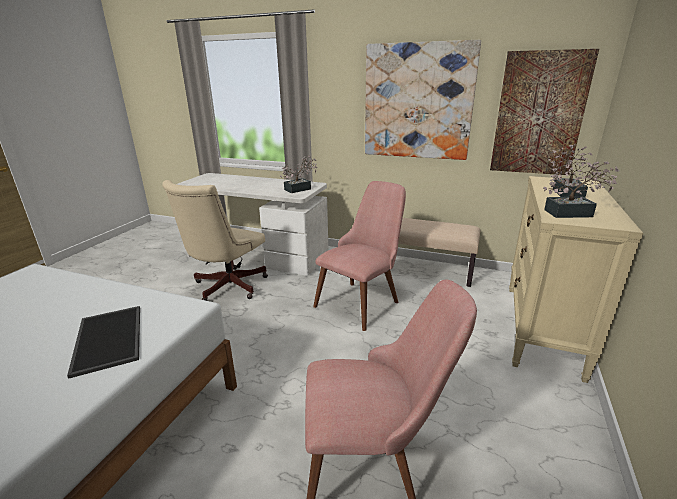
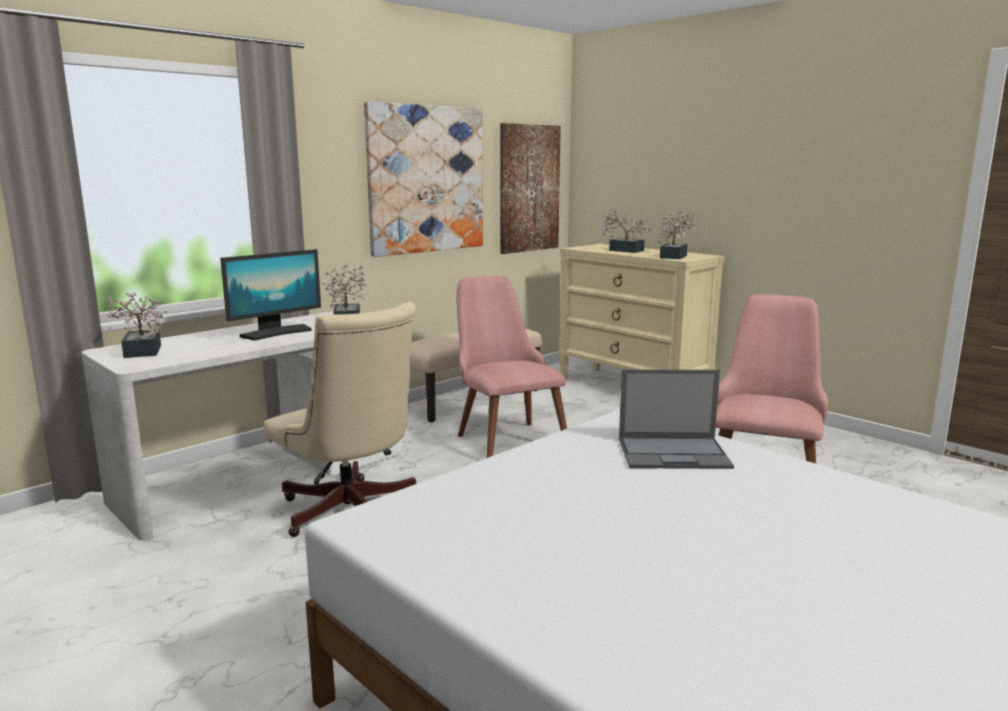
camera: 65 degrees left, 10 degrees down
(110, 339) = (674, 453): tray -> laptop
(206, 179) = (141, 353): none -> potted plant
(258, 185) = (276, 333): none -> monitor

